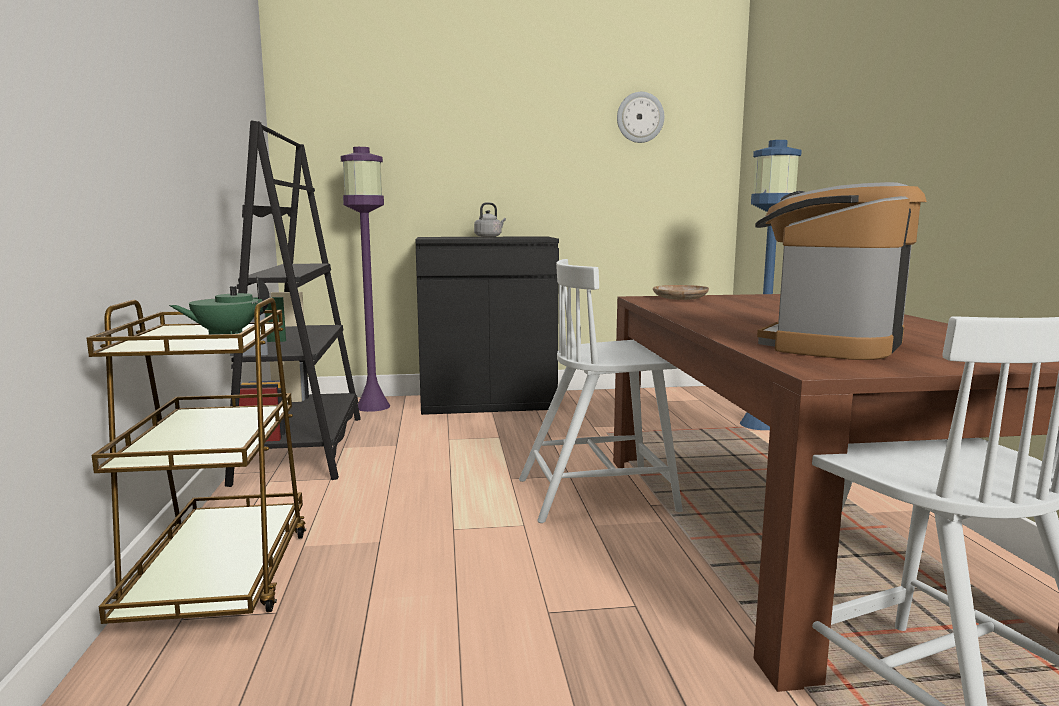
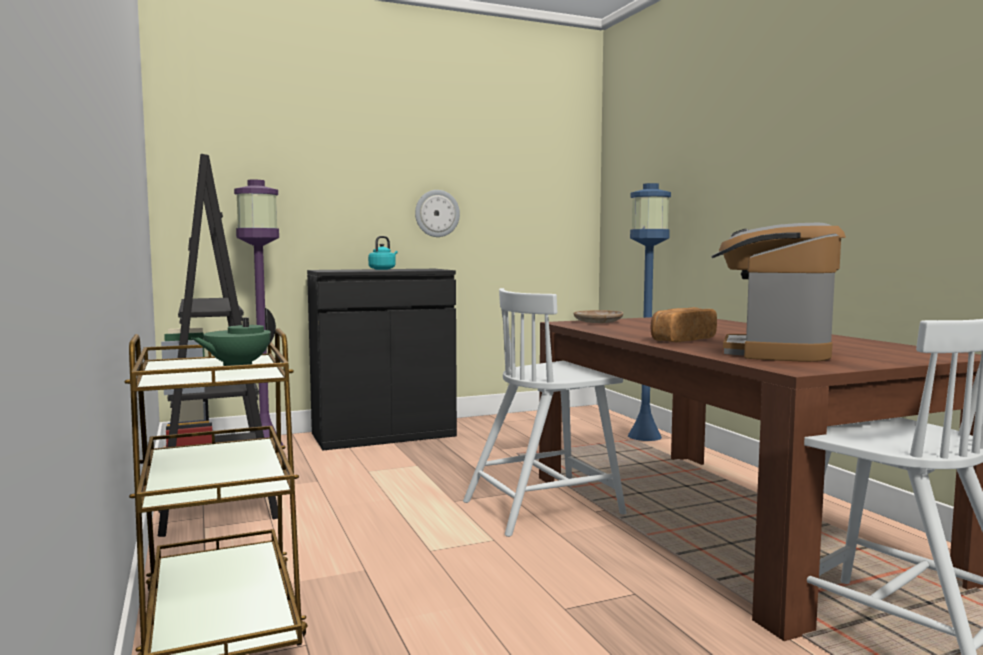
camera: 15 degrees left, 5 degrees down
(489, 237) = (383, 269): grey kettle -> turquoise kettle
(640, 117) = (514, 159): wall clock -> wall clock (437, 213)
(739, 323) = (681, 339): none -> bread

